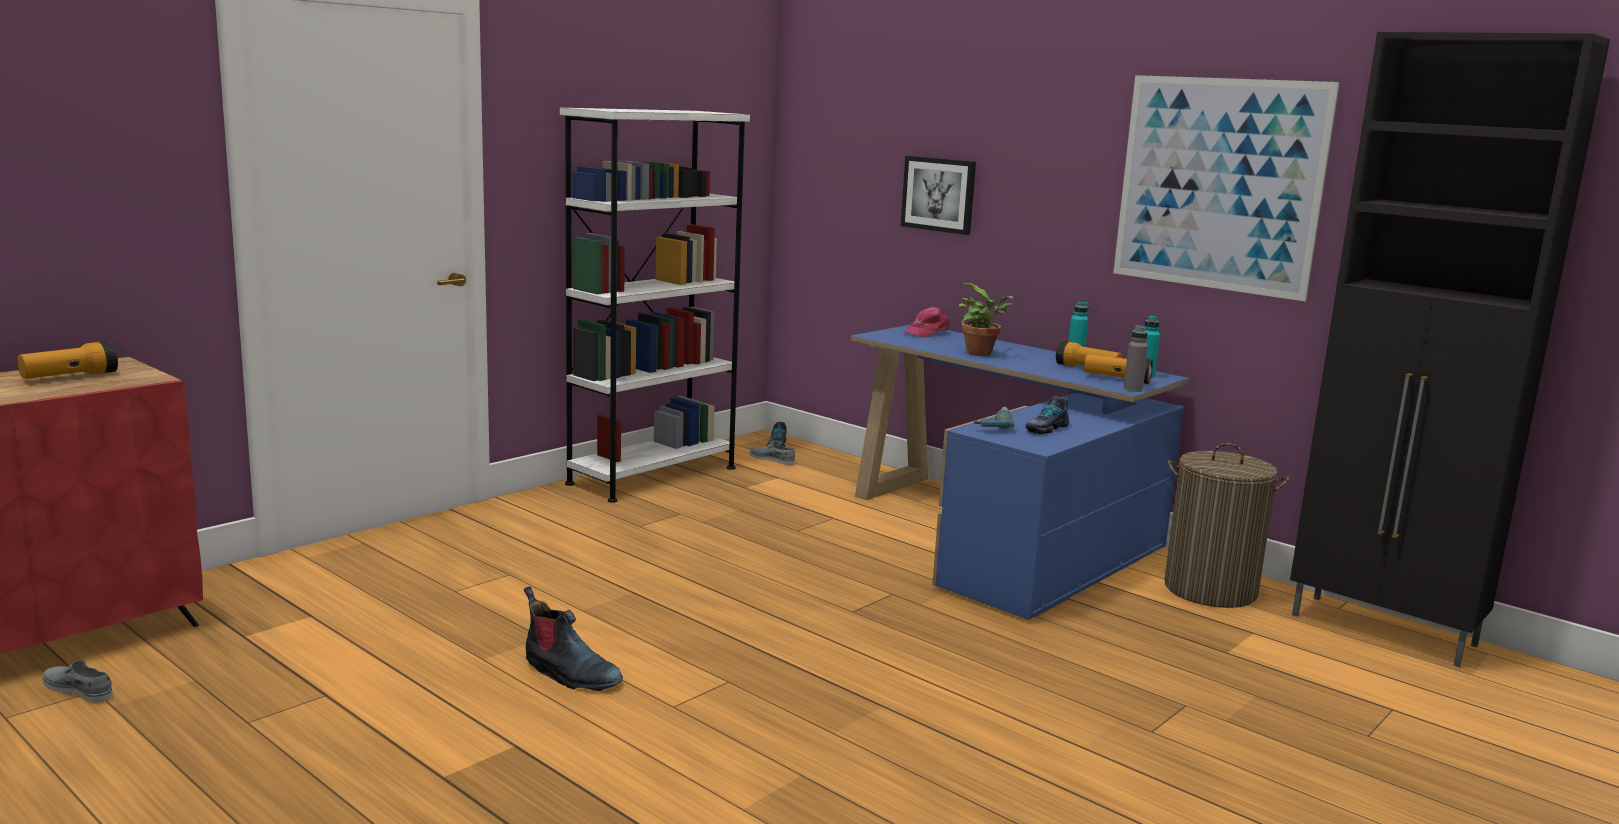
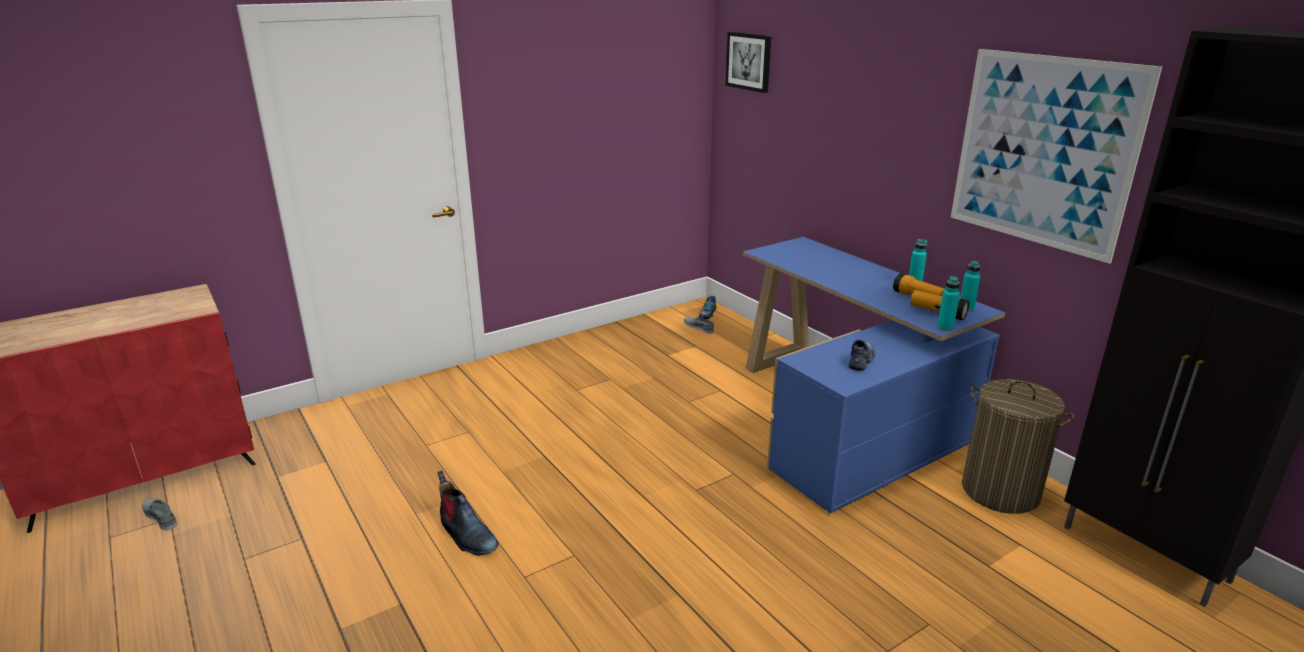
camera: 15 degrees right, 10 degrees up
(70, 377) = (153, 307): flashlight -> none
(652, 476) = (606, 340): white bookcase -> none
(926, 332) = (805, 248): pink cap -> none
(939, 194) = (823, 137): picture -> picture (749, 61)
(982, 354) = (837, 277): potted plant -> none
(992, 424) = (818, 352): power drill -> none
(1046, 428) = (861, 360): shoe -> shoe turned 150 degrees clockwise
(1133, 389) = (945, 327): grey bottle -> turquoise bottle

